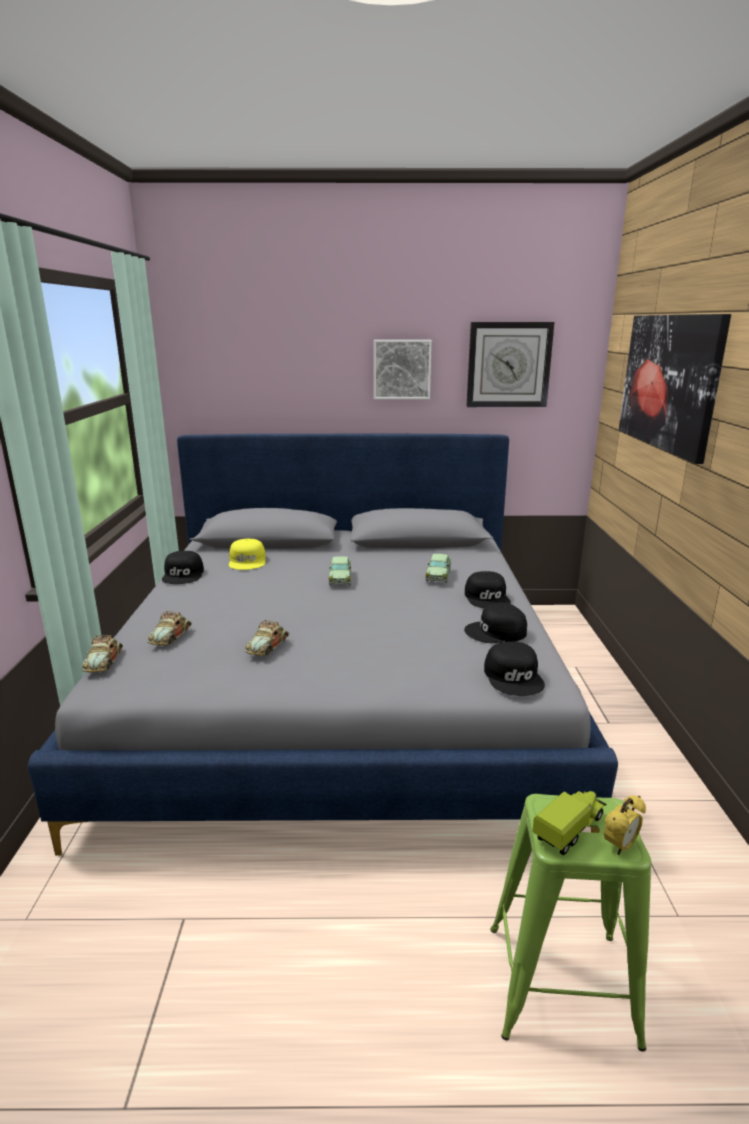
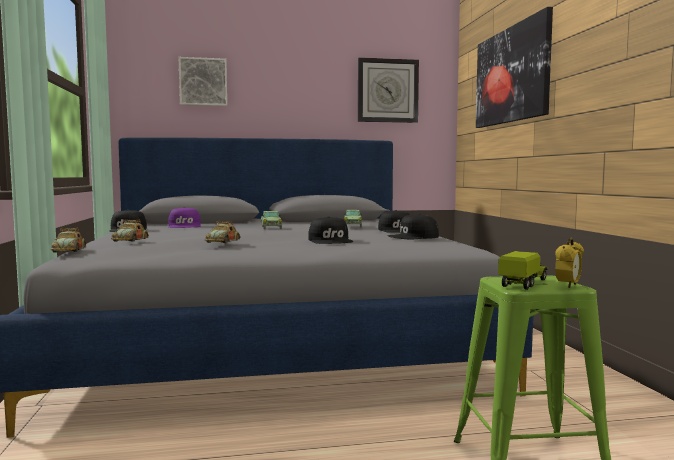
camera: 10 degrees left, 15 degrees down
(248, 561) = (185, 226): yellow cap -> purple cap
(402, 369) = (306, 92): picture -> picture (203, 82)
(514, 677) = (439, 246): black cap -> black cap (331, 240)

